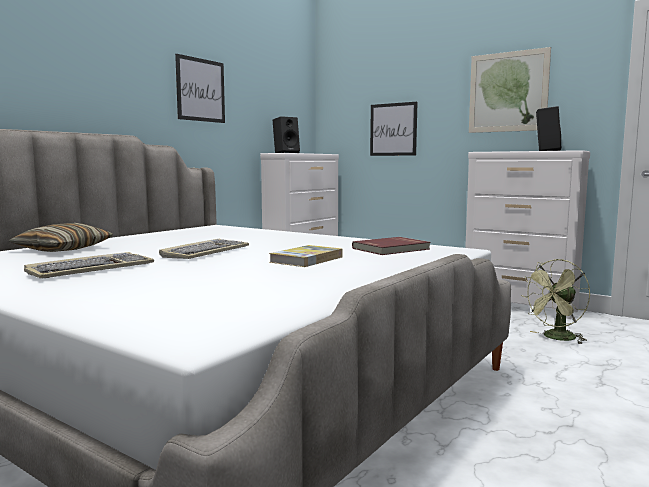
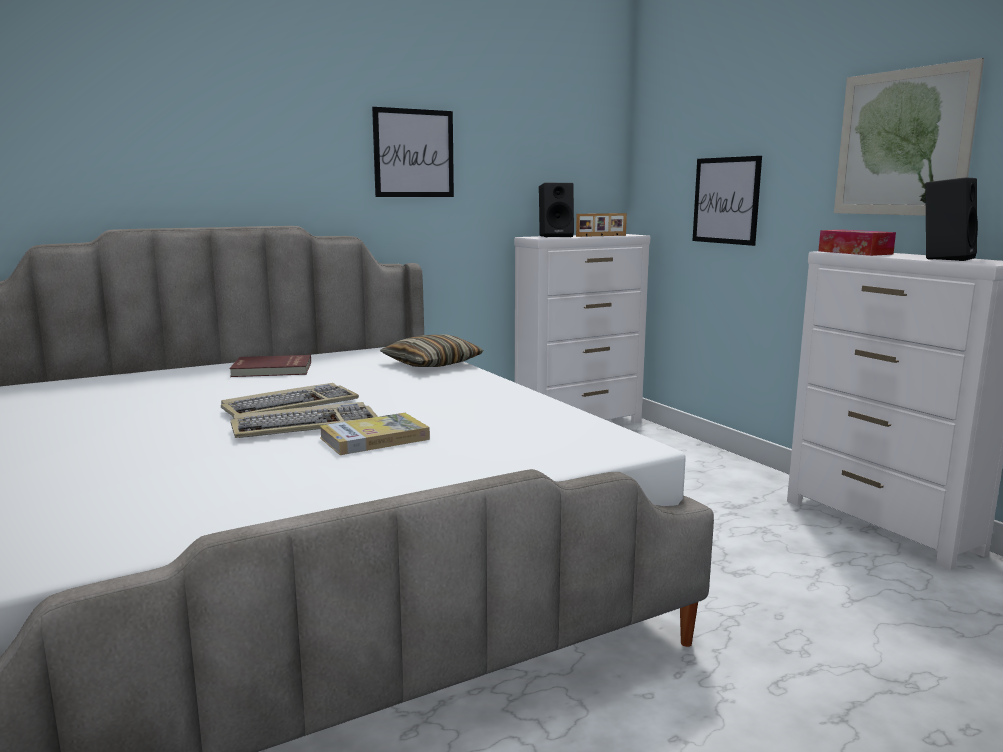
camera: 25 degrees right, 5 degrees up
(63, 249) = (165, 379): pillow -> pillow (432, 364)
(91, 269) = (119, 424): keyboard -> keyboard (306, 425)
(313, 153) = (601, 236): none -> picture frame
(392, 249) = (534, 429): red book -> red book (272, 370)
(494, 151) = (854, 252): none -> tissue box
(556, 338) = (870, 605): green fan -> none

